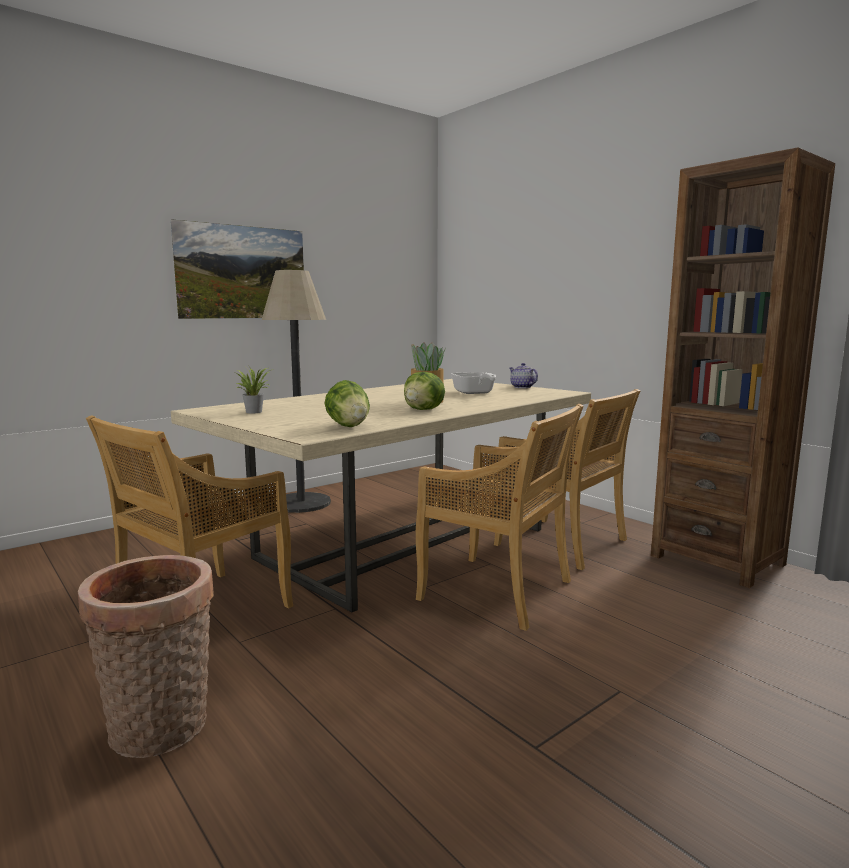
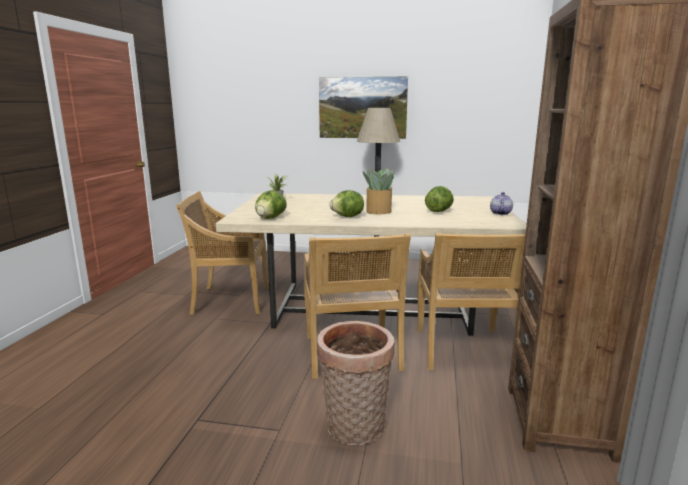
camera: 50 degrees right, 5 degrees up
(161, 731) = (139, 335): basket -> basket (354, 429)
(474, 393) = (439, 211): frying pan -> lettuce

